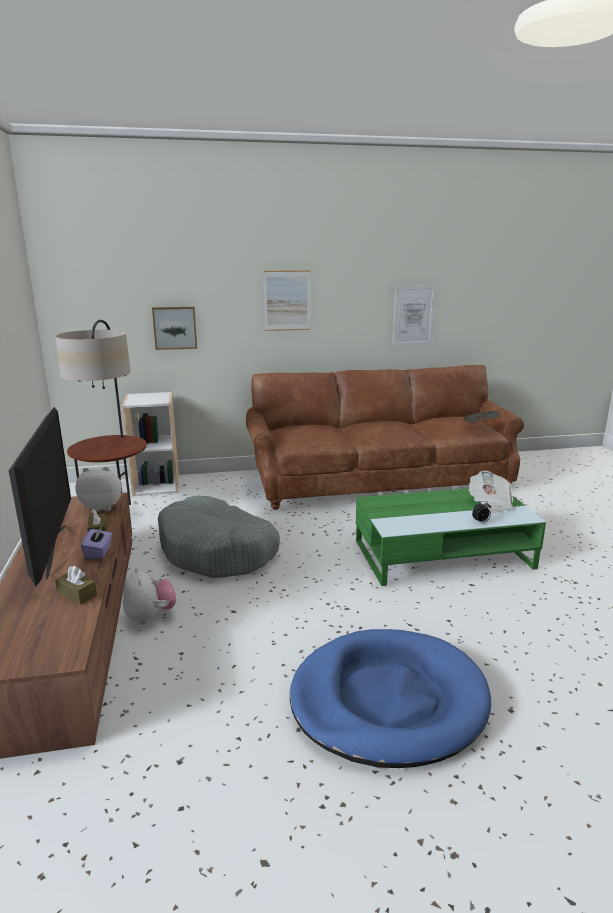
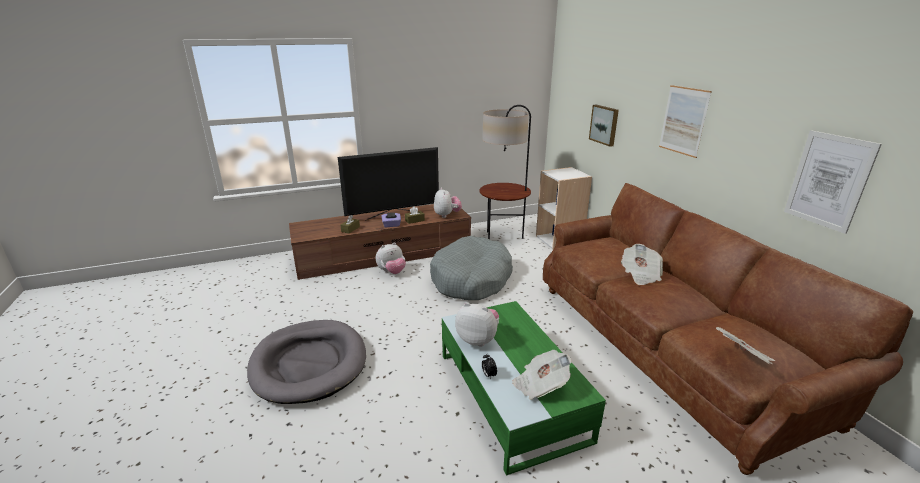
camera: 80 degrees right, 5 degrees up
(365, 429) = (640, 275): none -> newspaper
(388, 700) = (309, 363): blue dog bed -> grey dog bed
(426, 521) = (478, 339): none -> plush toy

